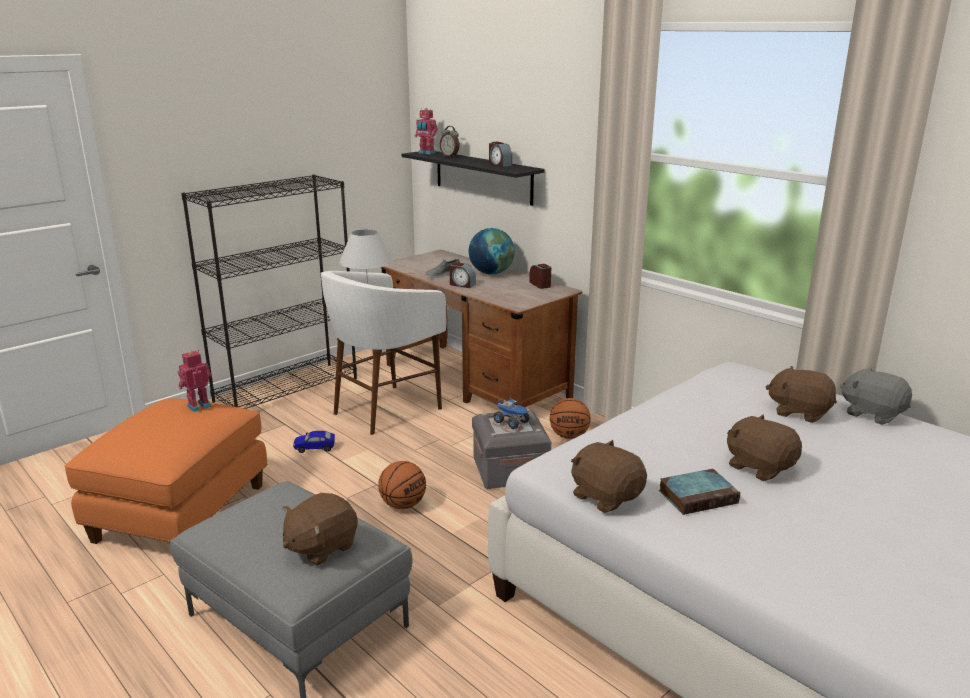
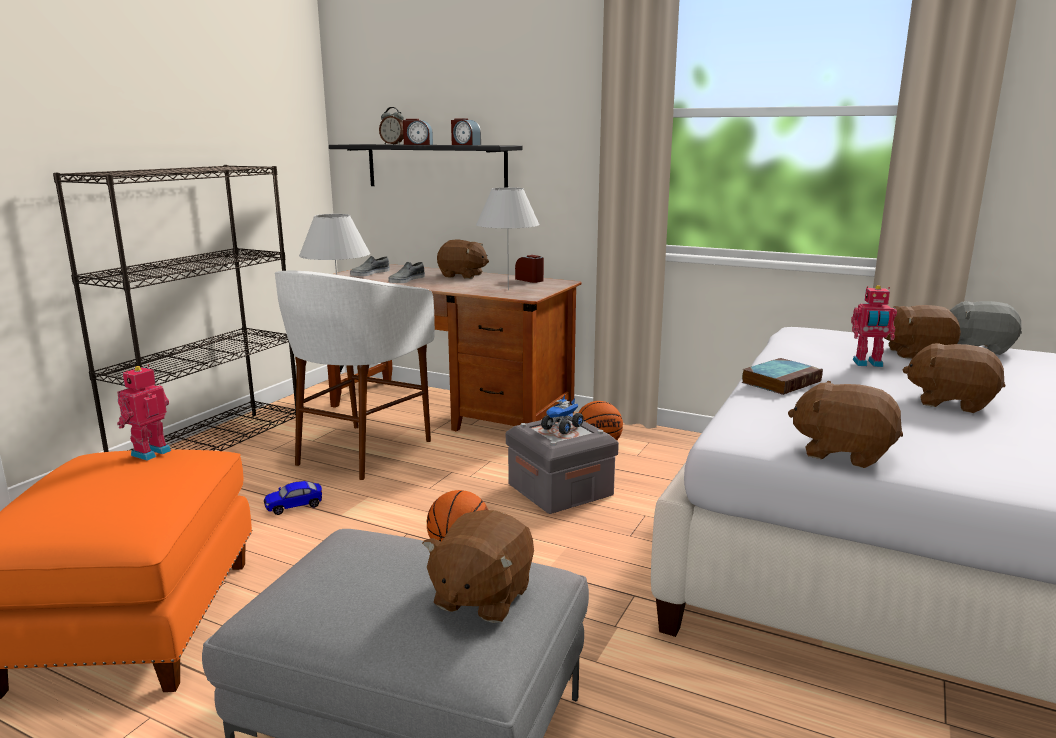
camera: 20 degrees left, 5 degrees down
(422, 263) = (370, 273): none -> grey shoe
(426, 153) = (359, 144): toy robot -> toy robot (868, 364)
(462, 285) = (440, 286): alarm clock -> alarm clock (418, 144)
(491, 273) = (462, 276): globe -> brown plush toy
(510, 295) = (508, 290): none -> white table lamp
(512, 422) = (562, 428): toy truck -> toy truck turned 105 degrees clockwise
(699, 496) = (936, 435): book -> book (781, 381)

